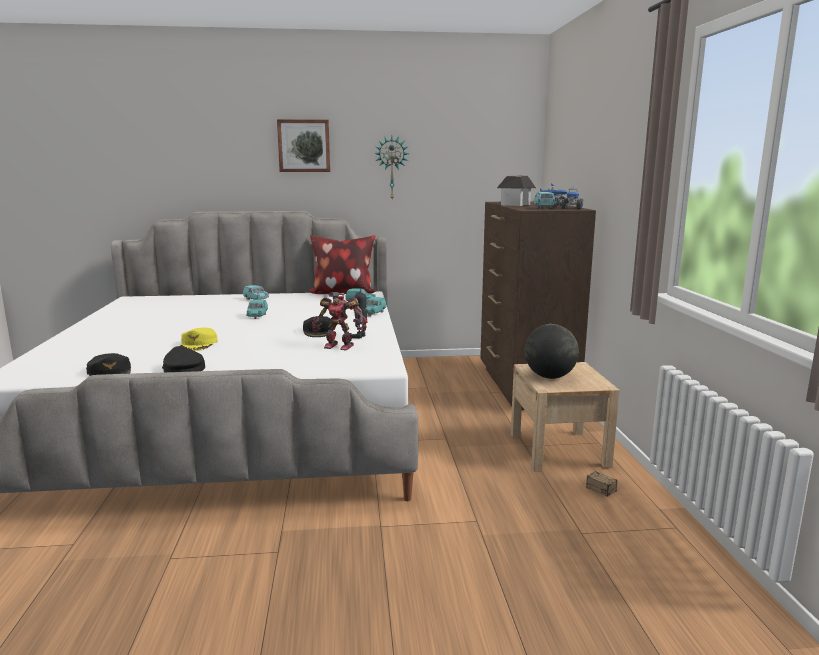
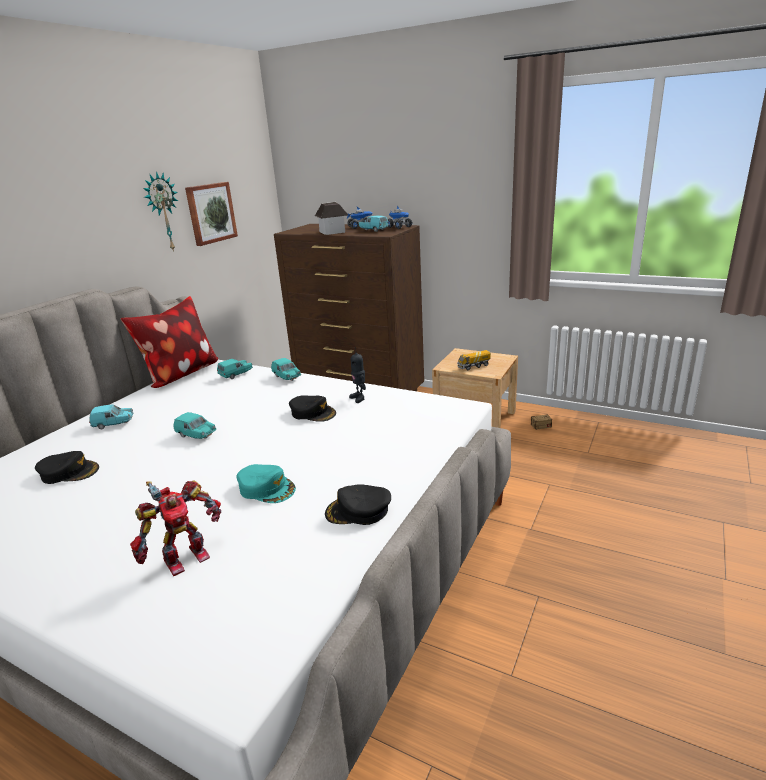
camera: 55 degrees left, 10 degrees up
(110, 373) = (316, 569): black cap -> black cap (69, 472)
(199, 344) = (267, 488): yellow cap -> turquoise cap
(304, 146) = (58, 198): picture -> picture (210, 213)
(339, 346) = (378, 413): toy robot -> toy robot (185, 557)
(550, 377) = (473, 366): globe -> toy truck

